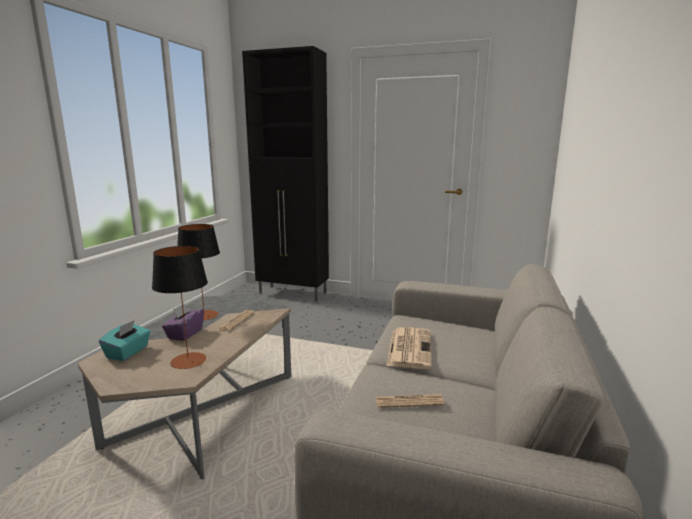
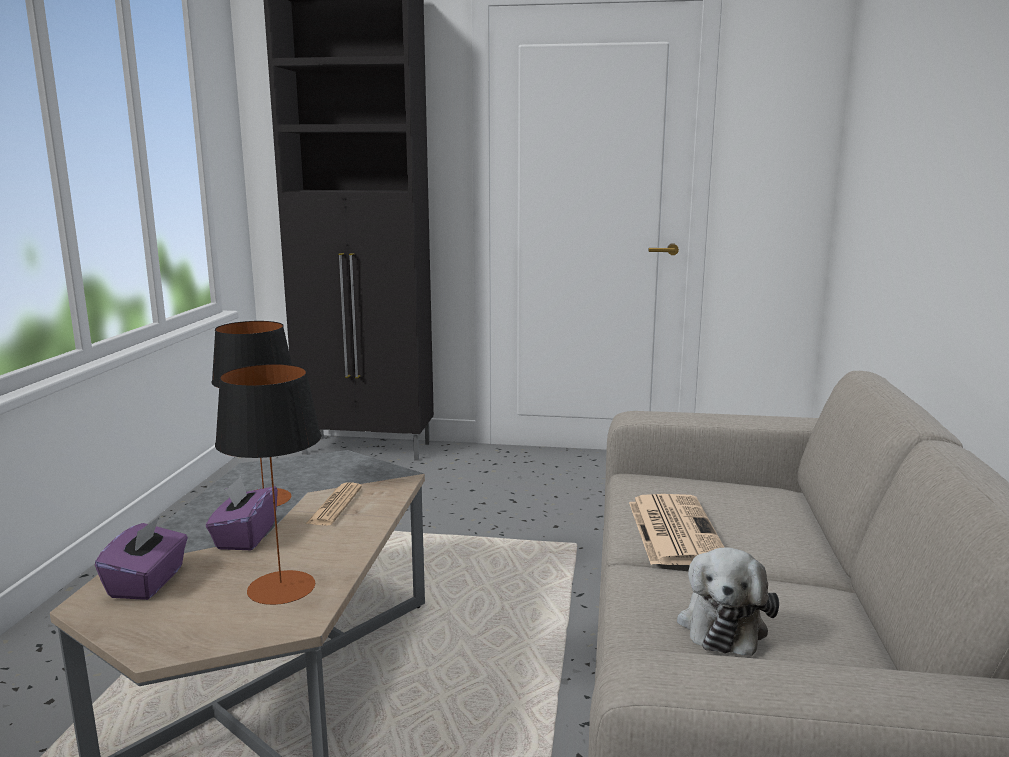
camera: 10 degrees left, 0 degrees up
(128, 352) = (148, 582): turquoise tissue box -> purple tissue box
(409, 402) = (723, 624): newspaper -> plush toy

